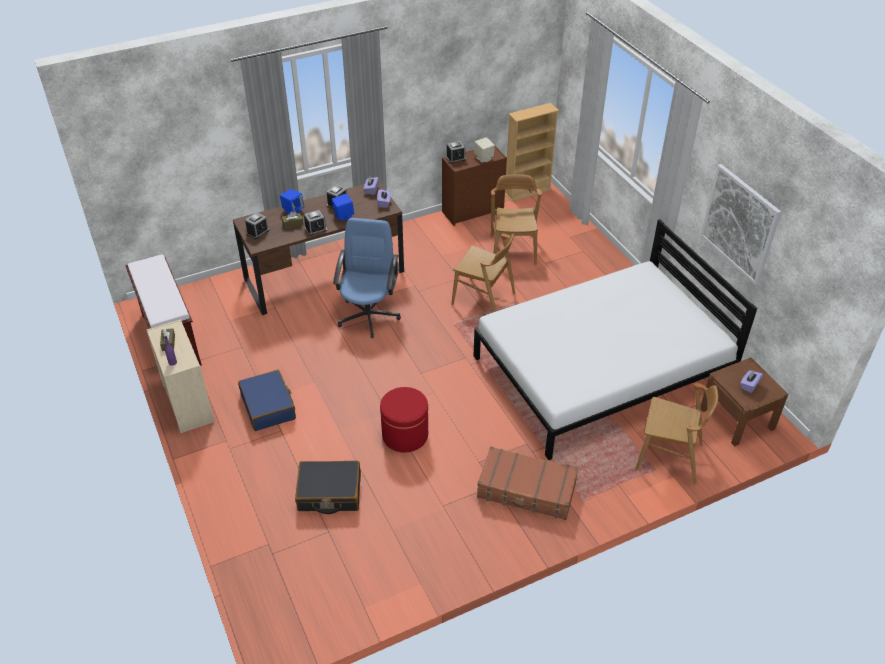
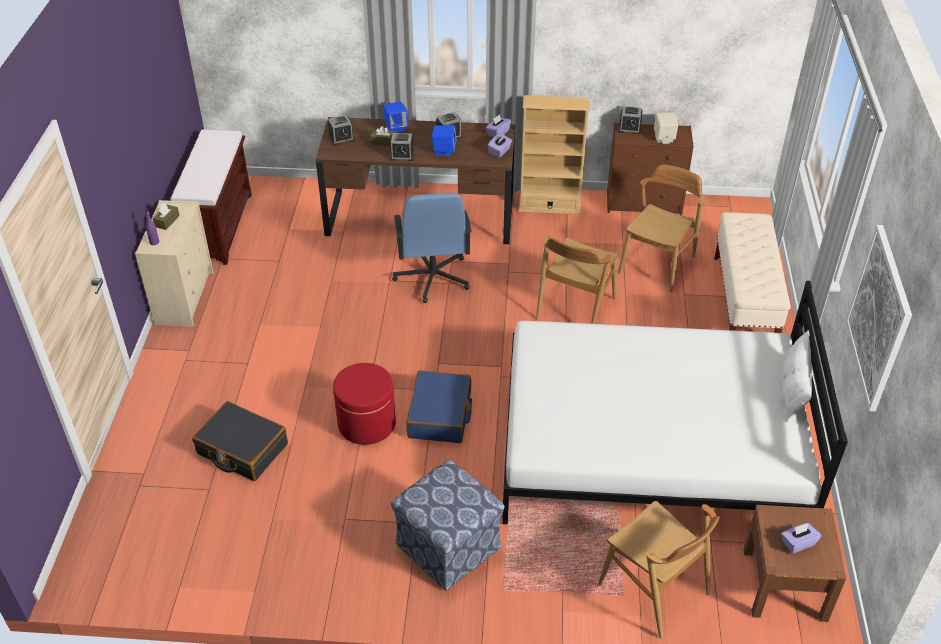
camera: 30 degrees right, 0 degrees up
(268, 406) = (255, 333): blue suitcase -> blue suitcase (440, 415)
(369, 315) = (432, 278): blue office chair -> blue office chair turned 135 degrees clockwise
(483, 299) = (575, 308): brown chair -> brown chair turned 60 degrees clockwise
(526, 490) = (449, 546): brown suitcase -> ottoman
(527, 191) = (730, 202): beige bookcase -> beige bookcase (549, 206)
(585, 254) = (744, 301): none -> beige bench
(679, 293) = (792, 389): none -> white pillow

